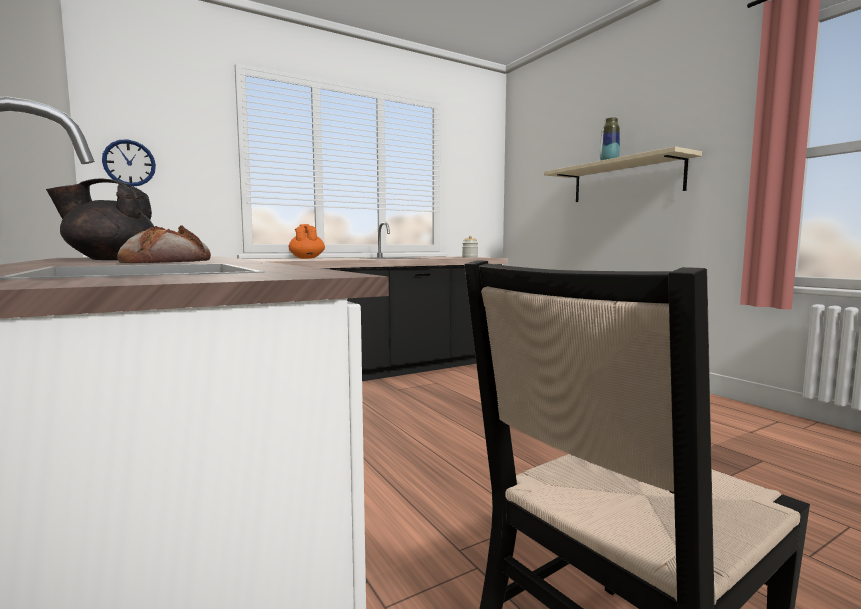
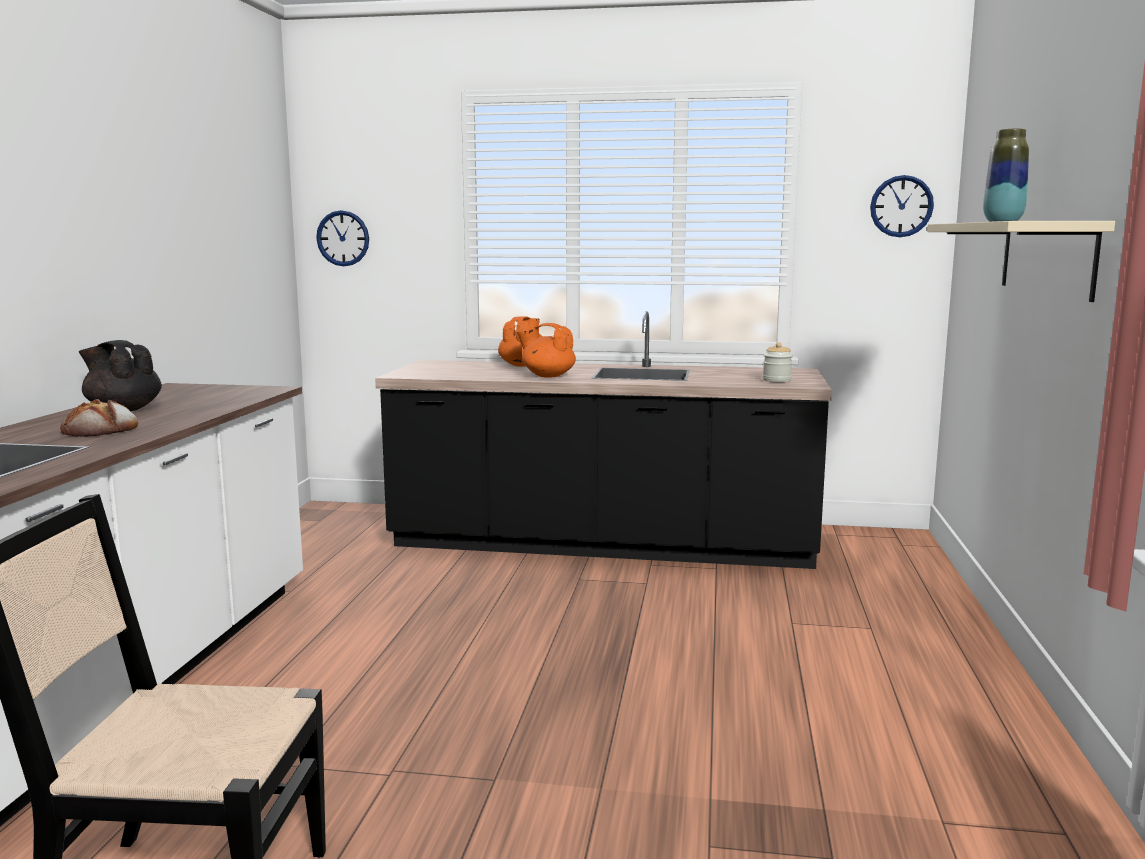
camera: 40 degrees right, 5 degrees up
(347, 259) = (547, 376): none -> orange teapot
(484, 173) = (901, 206): none -> wall clock

